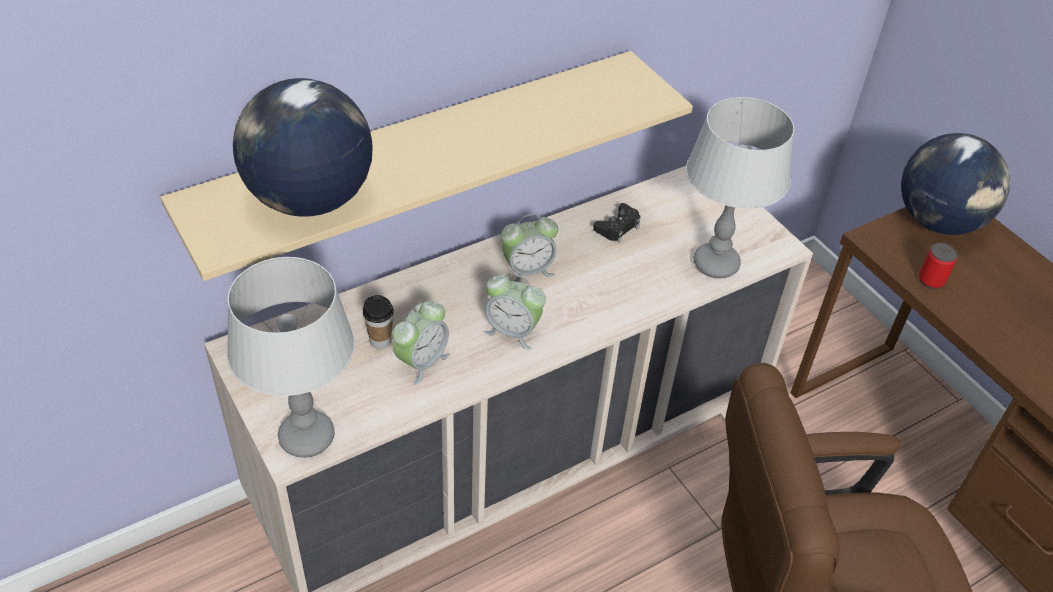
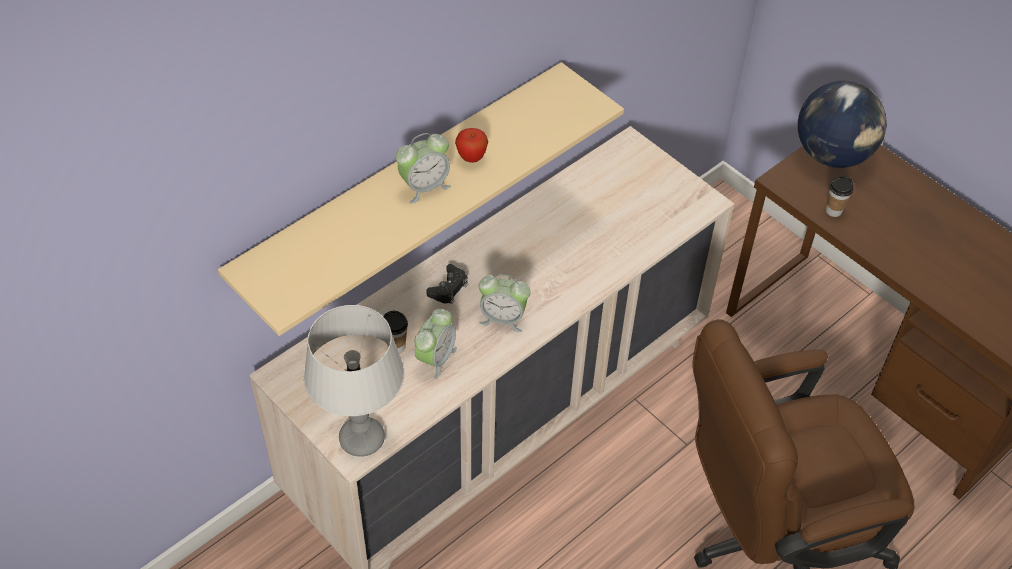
camera: 10 degrees left, 5 degrees up
(309, 199) = (339, 250): globe -> none
(498, 128) = (471, 158): none -> apple
(527, 270) = (501, 261): alarm clock -> alarm clock (424, 186)
(618, 227) = (567, 207): black game controller -> black game controller (448, 288)
(715, 264) = (656, 227): grey table lamp -> none
(931, 280) = (833, 211): can -> cup

